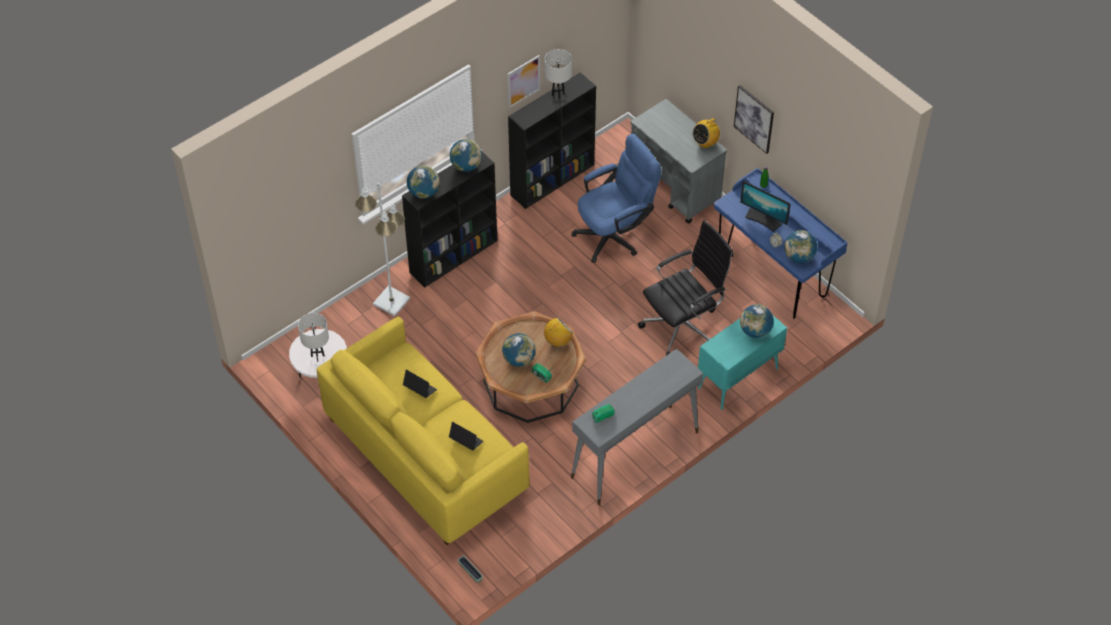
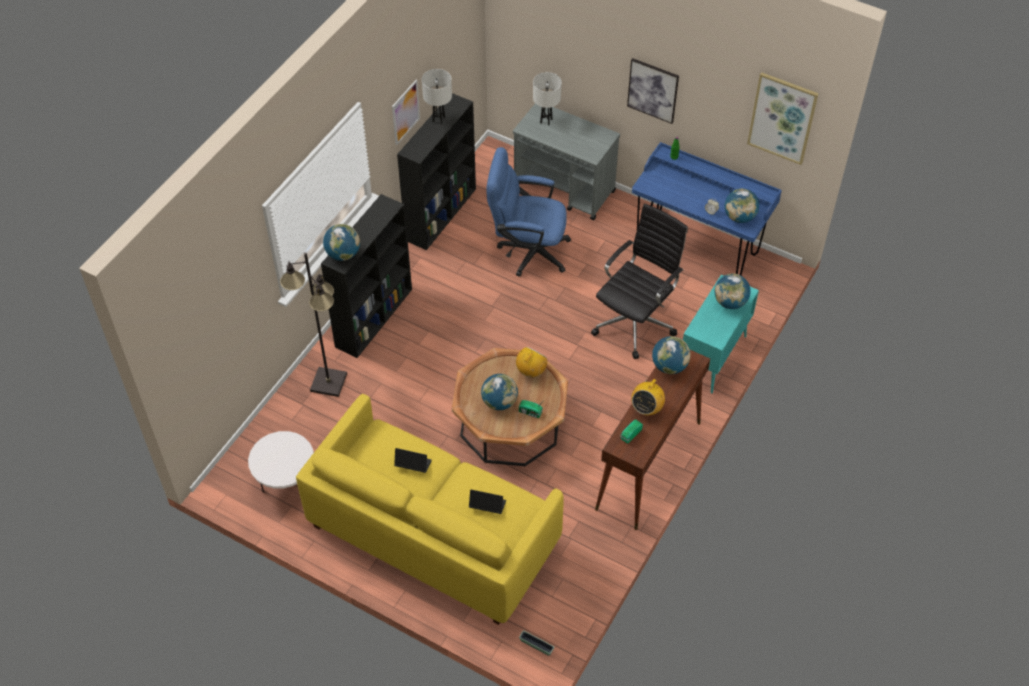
camera: 20 degrees left, 0 degrees up
(317, 356) = (282, 463): white table lamp -> white table lamp (546, 121)
(391, 301) = (328, 382): white floor lamp -> black floor lamp
(466, 166) = (376, 215): globe -> globe (669, 366)
(615, 234) = (527, 250): blue office chair -> blue office chair turned 120 degrees counterclockwise
(634, 455) = (648, 466): grey console table -> brown console table
(705, 143) = (596, 132): radio -> radio (646, 408)
(763, 219) = (687, 190): monitor -> none
(849, 176) = (782, 118): none -> picture

